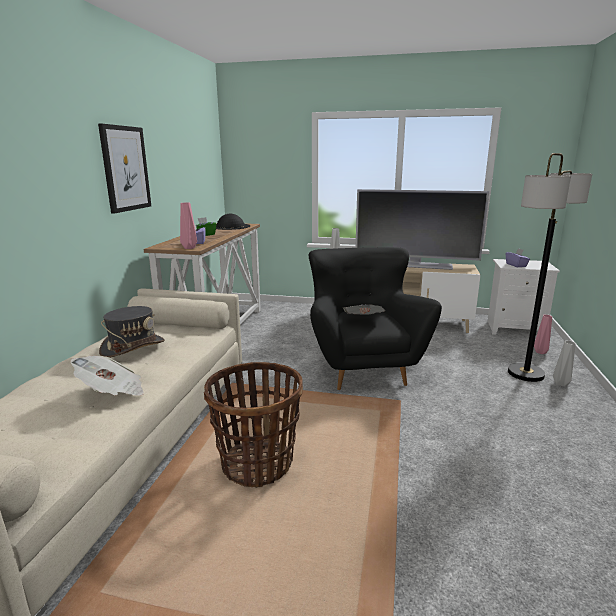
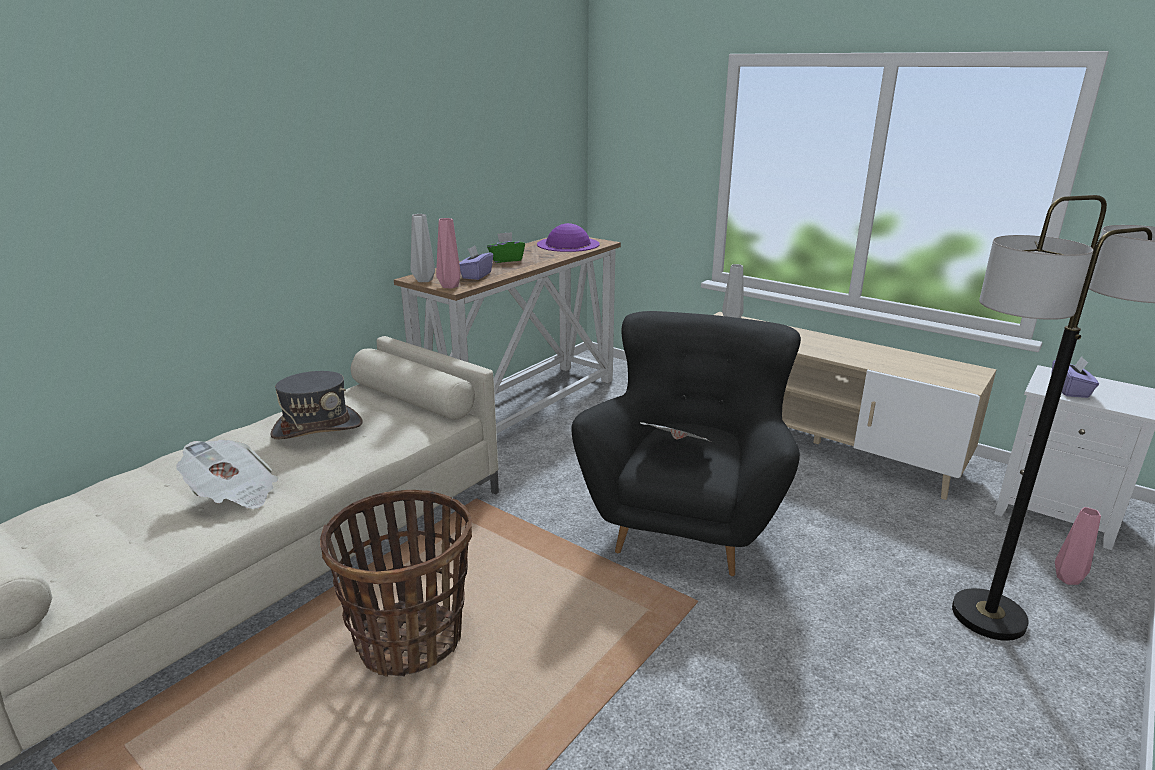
camera: 25 degrees right, 5 degrees up
(125, 168) = (371, 163): picture -> none
(230, 226) = (568, 244): black hat -> purple hat
(416, 265) = (873, 352): television -> none
(562, 384) = (1049, 661): grey vase -> grey vase (424, 280)

